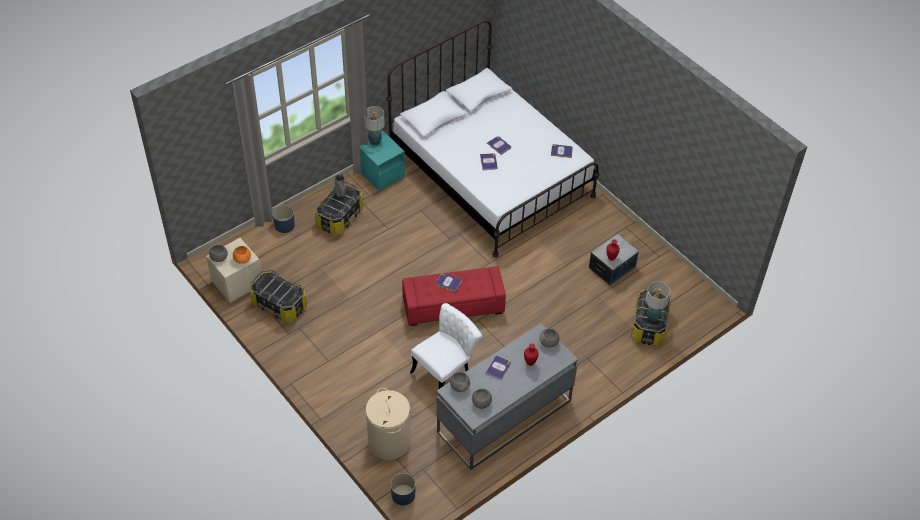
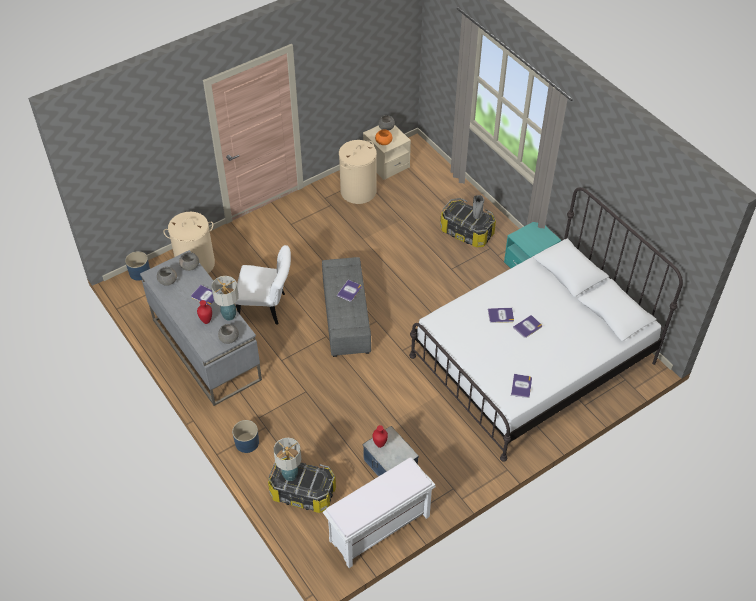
camera: 95 degrees right, 0 degrees up
(279, 305) = (358, 191): storage box -> beige laundry basket
(284, 225) = (456, 193): blue planter -> blue planter (247, 442)
(375, 142) = (542, 234): table lamp -> table lamp (229, 316)
(446, 371) = (267, 307): white chair -> white chair turned 45 degrees counterclockwise
(453, 306) = (346, 317): red ottoman -> grey ottoman
(672, 273) = (379, 529): none -> white bench

